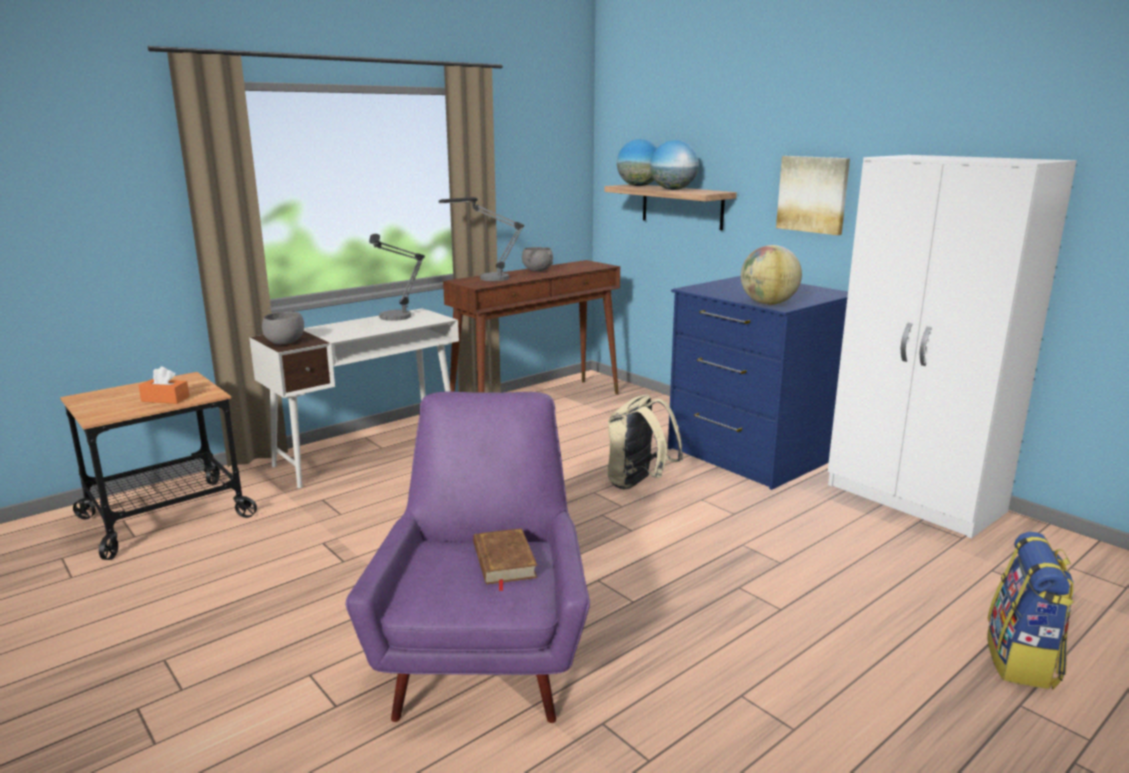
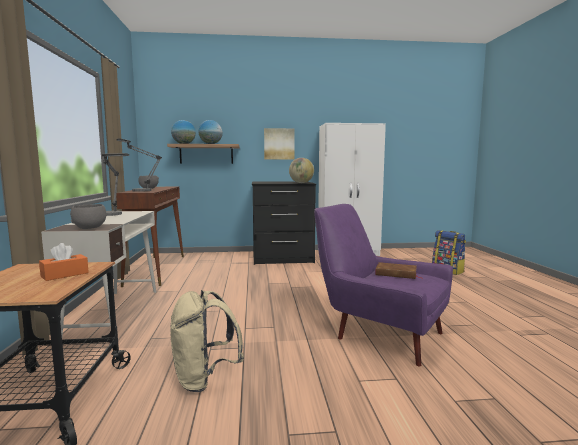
camera: 55 degrees left, 10 degrees down
(639, 484) = (275, 275): beige backpack -> beige backpack (204, 379)
(751, 453) = (282, 257): blue dresser -> black dresser

